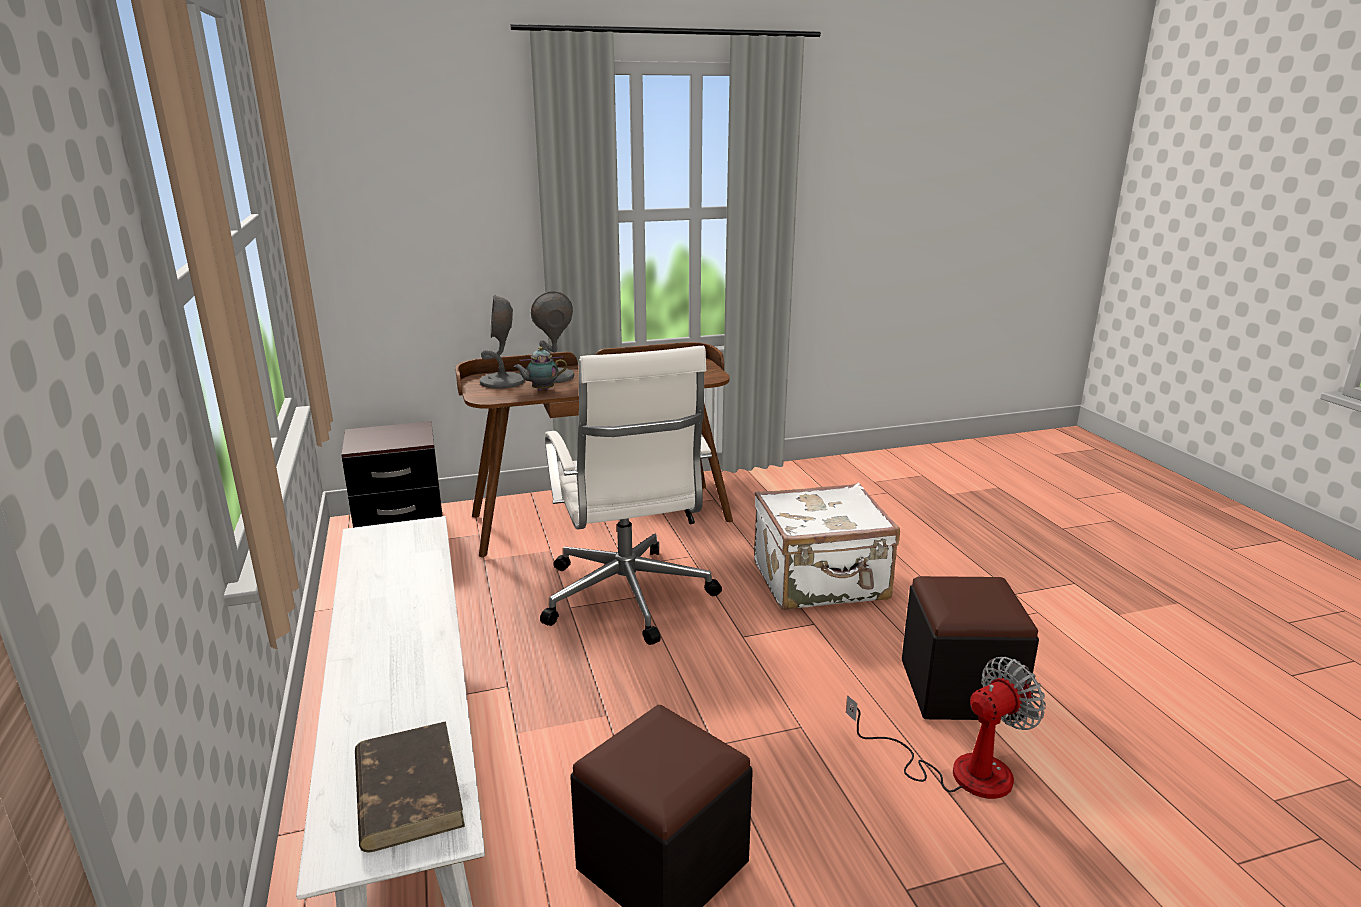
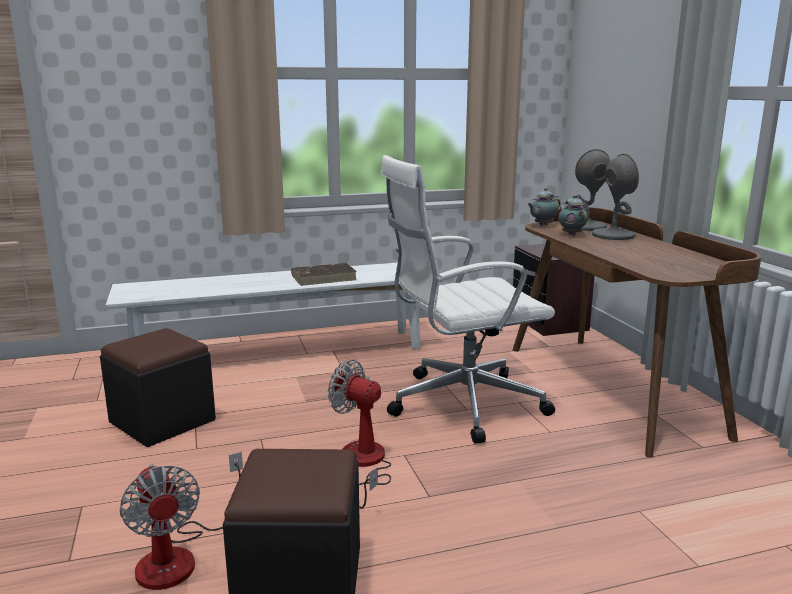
camera: 90 degrees right, 5 degrees down
(407, 790) = (157, 291): brown book -> brown book (324, 277)
(484, 397) = (542, 225): none -> teapot
(764, 661) = (364, 464): none -> fan
(821, 582) = (519, 508): white suitcase -> none

